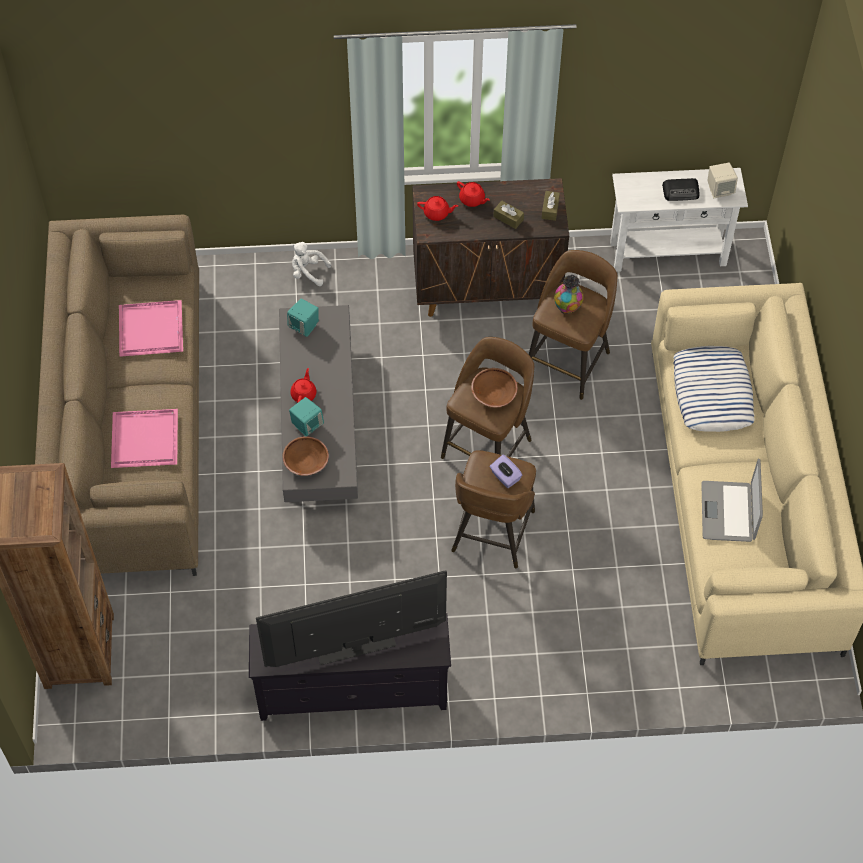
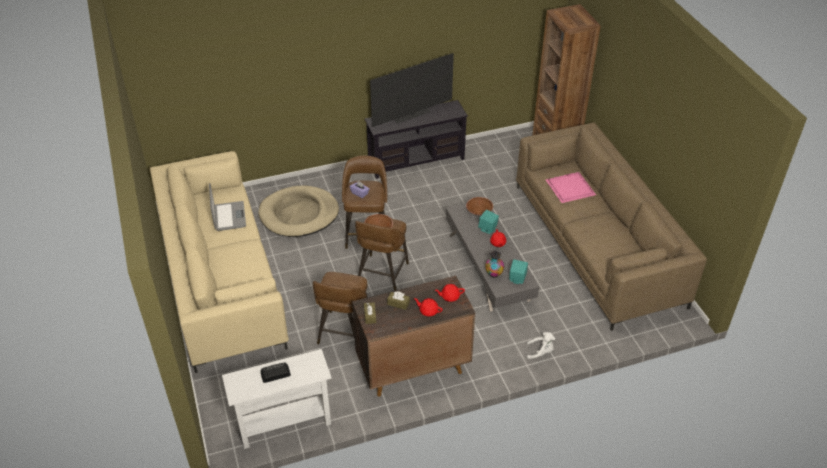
camera: 165 degrees right, 15 degrees down
(152, 330) = (603, 239): pink tray -> none
(567, 307) = (345, 286): vase -> vase (494, 274)
(600, 606) = (299, 214): none -> beige dog bed
(712, 393) = (242, 274): pillow -> none
(720, 190) = (244, 382): beige speaker -> none

